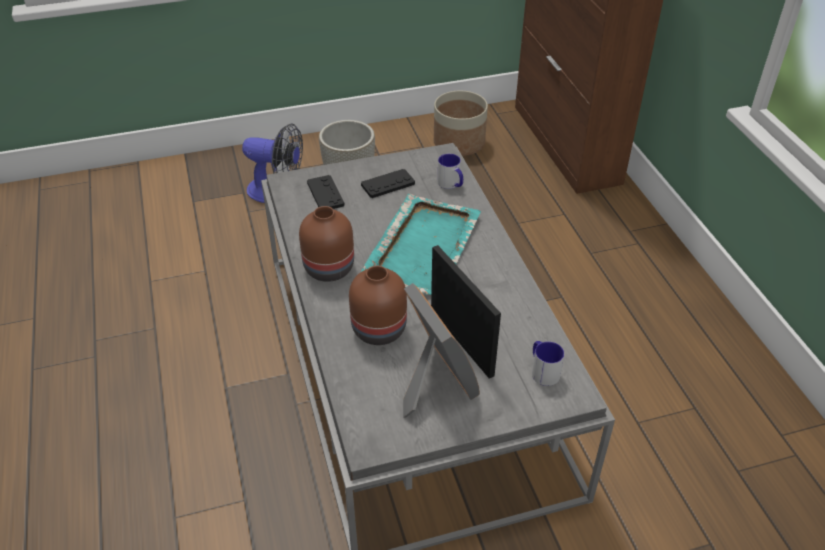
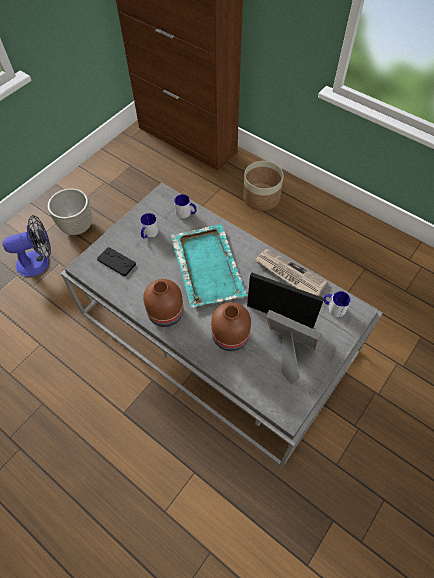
camera: 35 degrees left, 15 degrees up
(388, 184) = (149, 233): black game controller -> mug
(459, 142) = (126, 168): planter -> planter (261, 197)
(518, 305) = (289, 274): none -> newspaper

